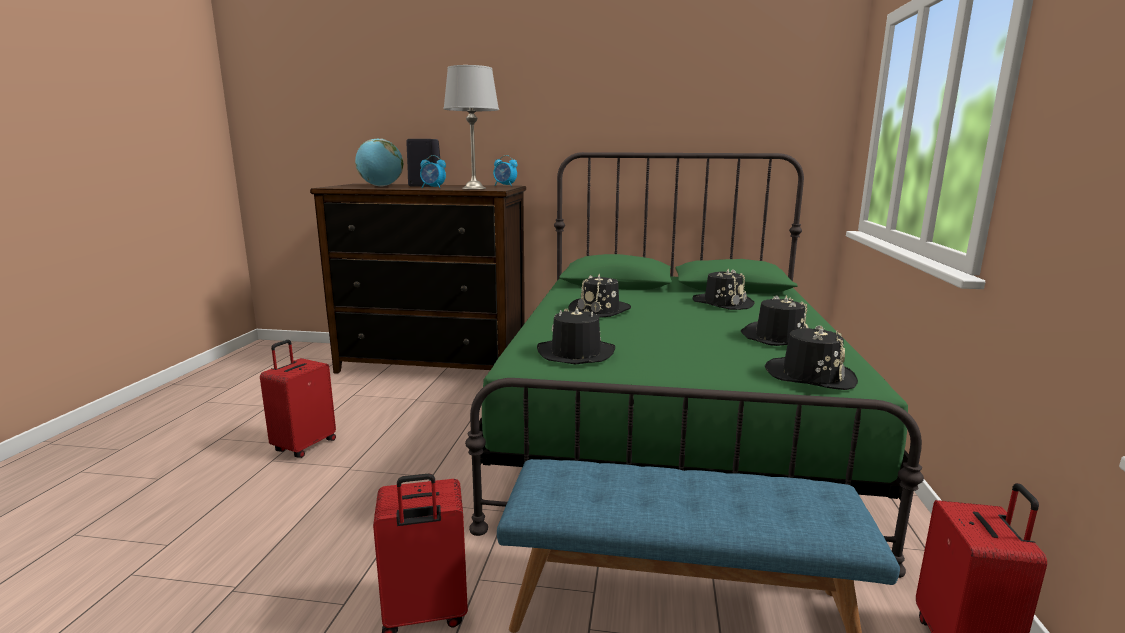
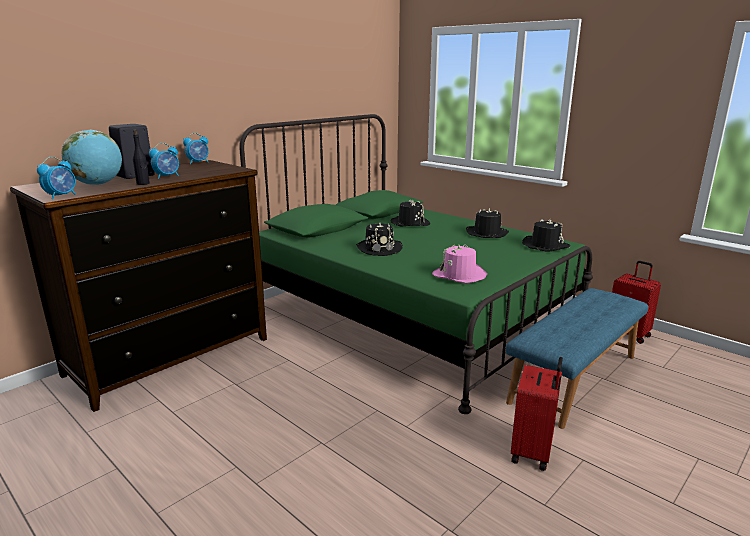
camera: 55 degrees left, 5 degrees up
(304, 446) = (249, 460): red suitcase -> none
(333, 187) = (61, 196): none -> alarm clock
(398, 188) = (143, 183): none -> black bottle
(473, 188) = (210, 171): grey table lamp -> none
(575, 354) = (459, 275): black hat -> pink hat

